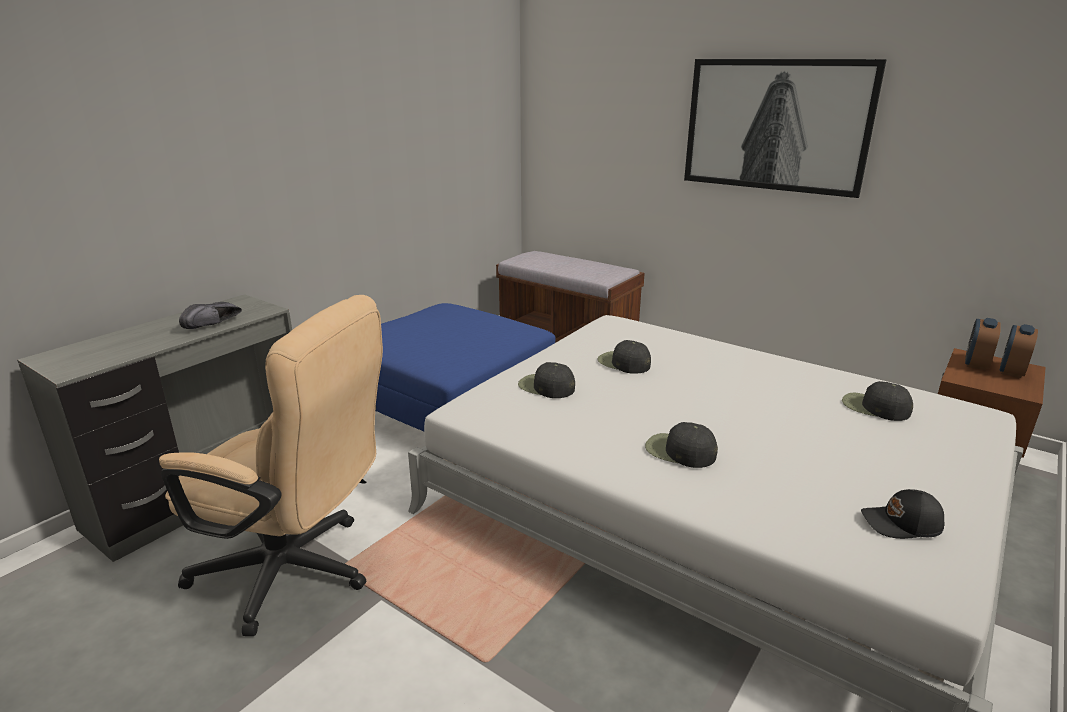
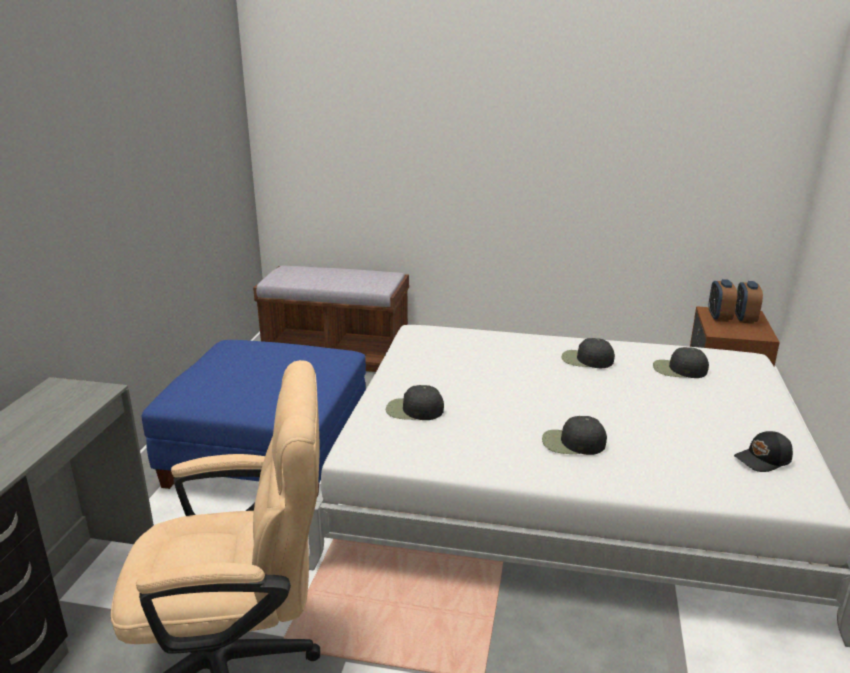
camera: 25 degrees left, 0 degrees up
(215, 325) = (61, 422): black shoe -> none
(623, 363) = (462, 371): black cap -> black cap (586, 360)
(776, 125) = (525, 128): picture -> none

